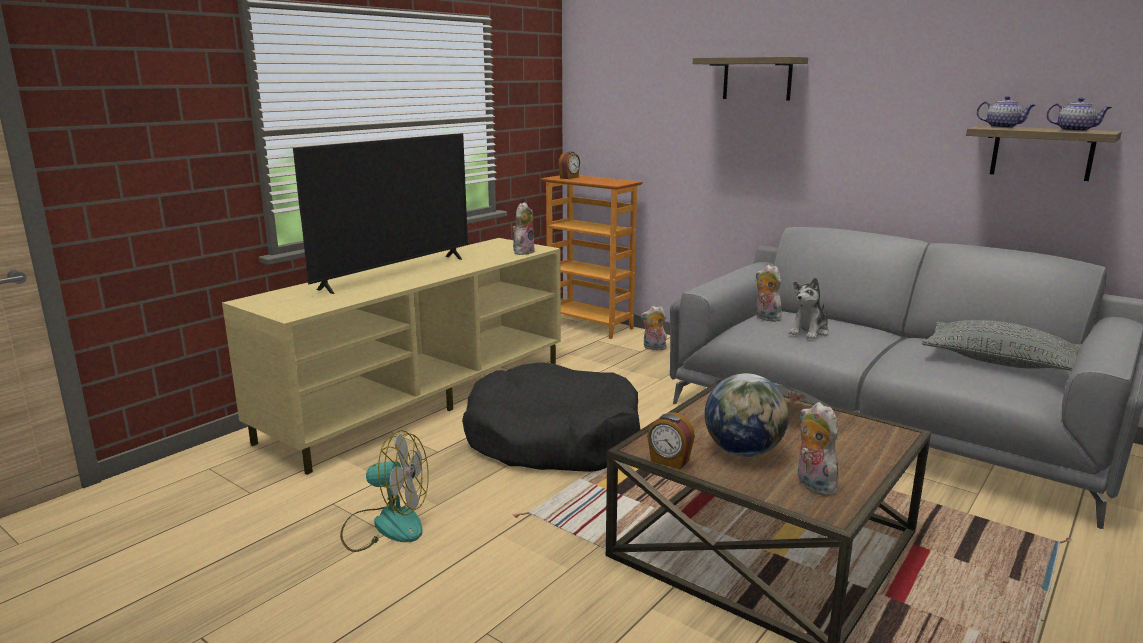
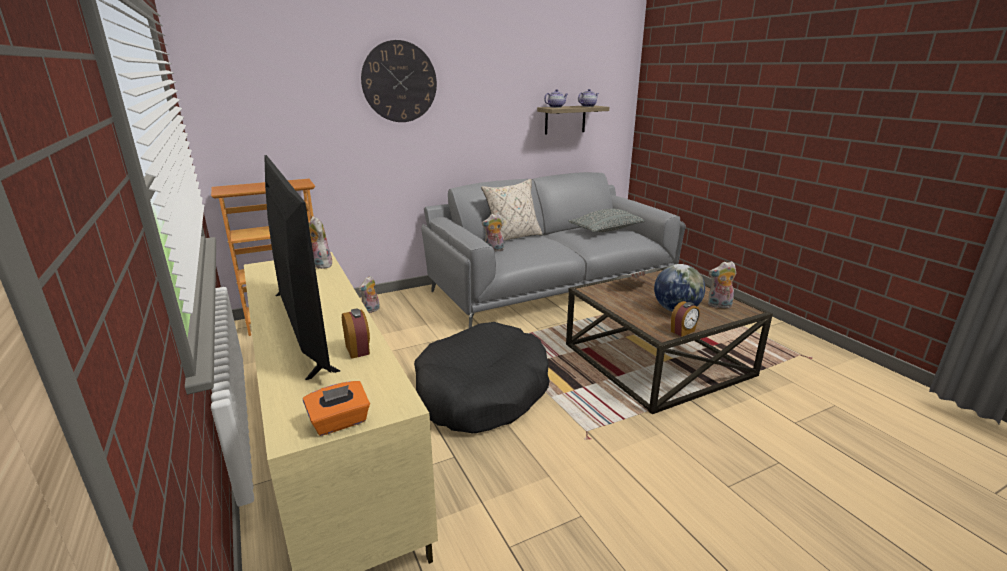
camera: 65 degrees left, 5 degrees up
(265, 307) = (340, 422): none -> orange tissue box
(386, 525) = (568, 514): fan -> none
(569, 177) = (236, 189): alarm clock -> alarm clock (358, 350)
(757, 78) = (399, 82): shelf -> wall clock
(809, 332) = (530, 247): plush toy -> none
(835, 318) = (512, 237): none -> beige pillow

